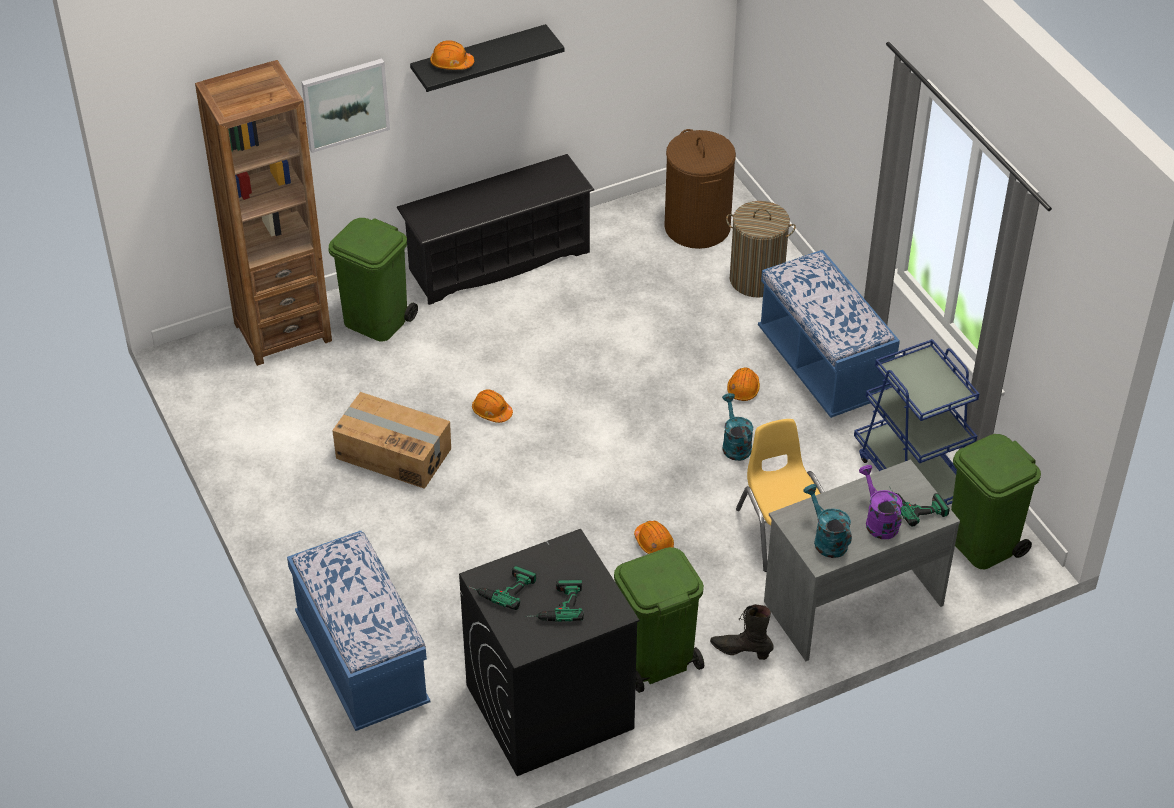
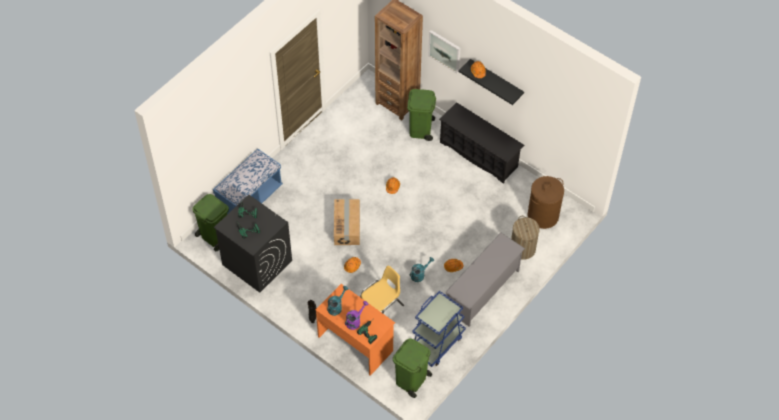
camera: 65 degrees right, 10 degrees up
(394, 453) = (354, 165): cardboard box -> cardboard box (347, 227)
(655, 659) = (295, 287): green trash can -> green trash can (214, 236)
(823, 366) = (482, 291): blue bench -> grey shoe rack
(851, 602) = (355, 343): grey desk -> orange desk

